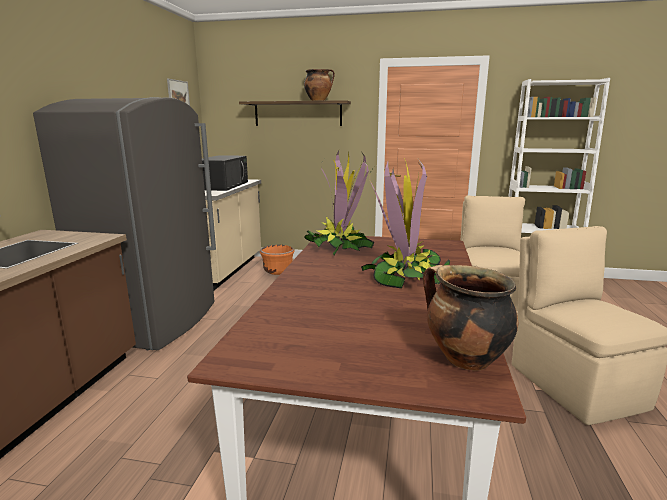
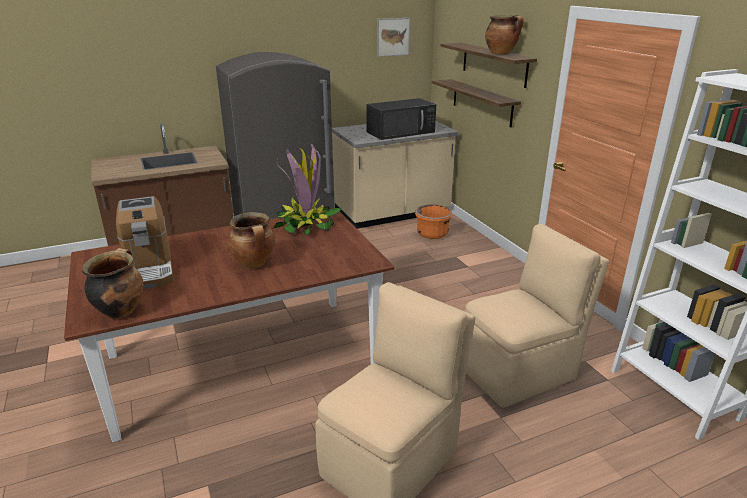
camera: 55 degrees right, 10 degrees up
(287, 148) = (482, 102): none -> shelf
(350, 324) = (149, 269): none -> coffee machine
(404, 276) = (255, 264): potted plant -> cooking pot

